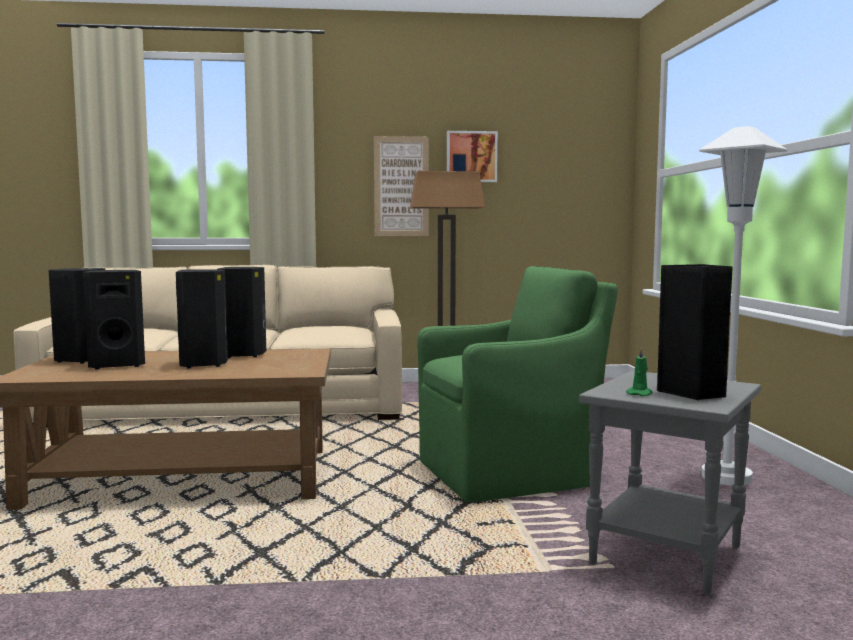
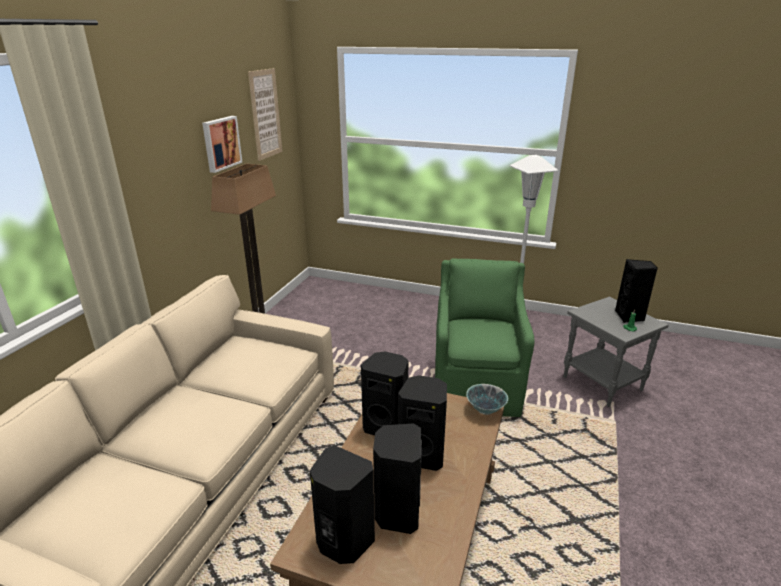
camera: 65 degrees left, 20 degrees up
(304, 372) = (485, 410): none -> bowl
(401, 186) = (181, 188): picture -> picture (265, 114)

